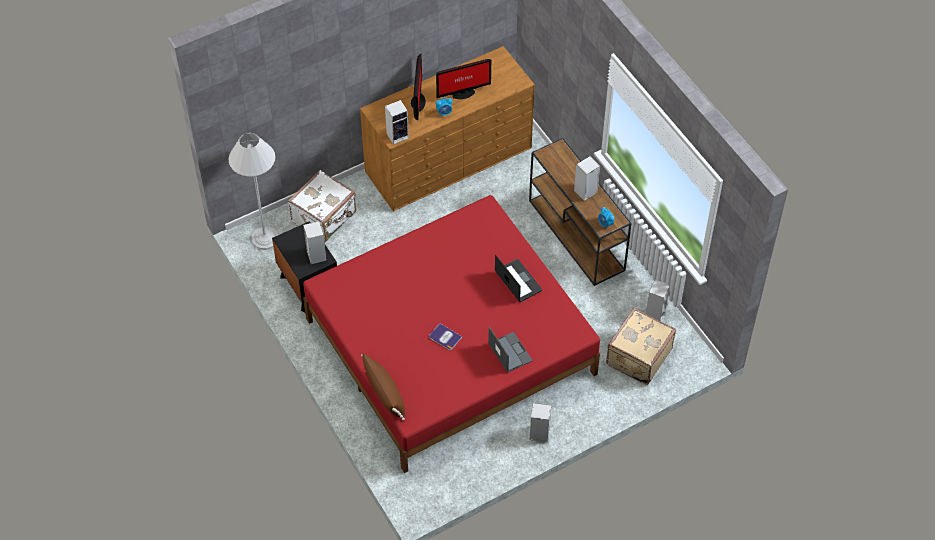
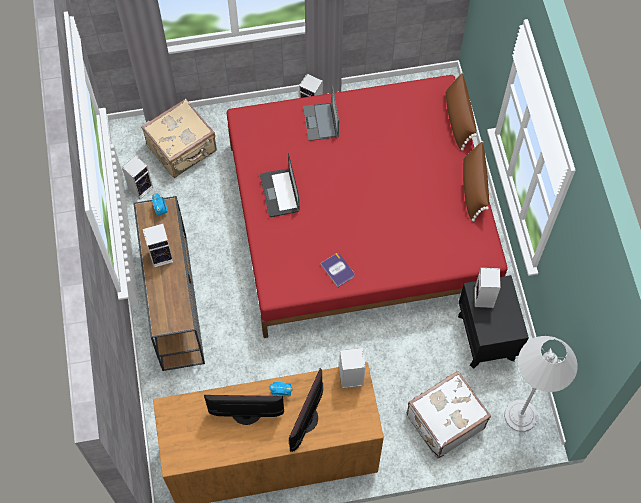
camera: 160 degrees left, 10 degrees up
(351, 336) = (473, 188): none -> brown pillow
(445, 337) = (379, 157): book -> book (338, 270)

